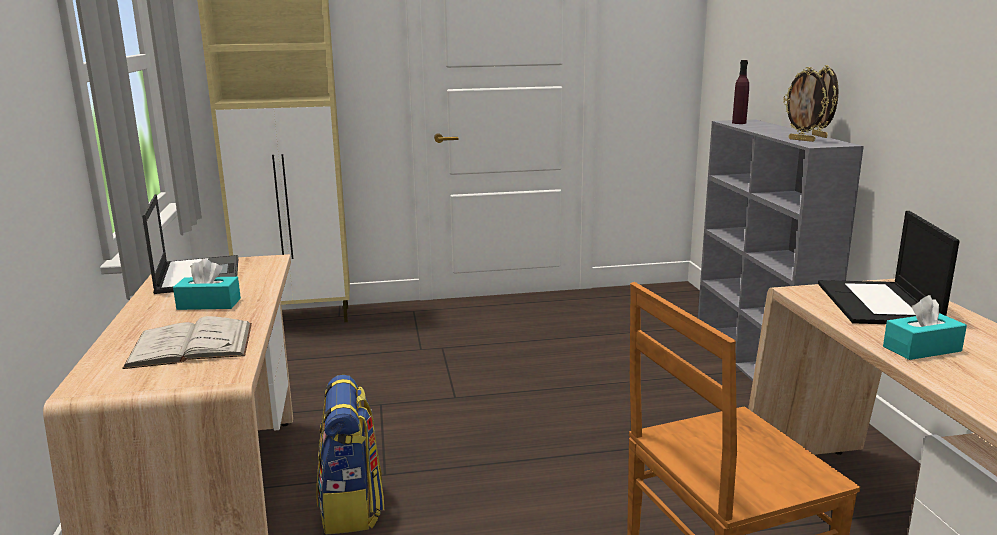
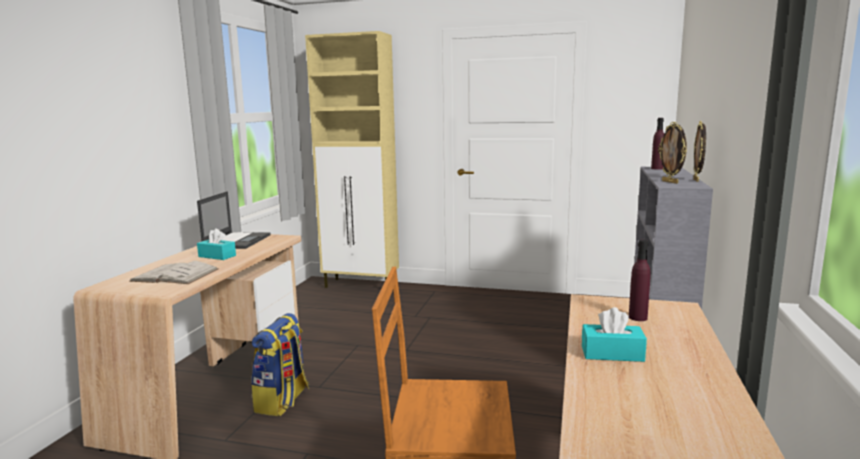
camera: 25 degrees right, 5 degrees down
(879, 304) = (638, 317): laptop -> purple bottle

